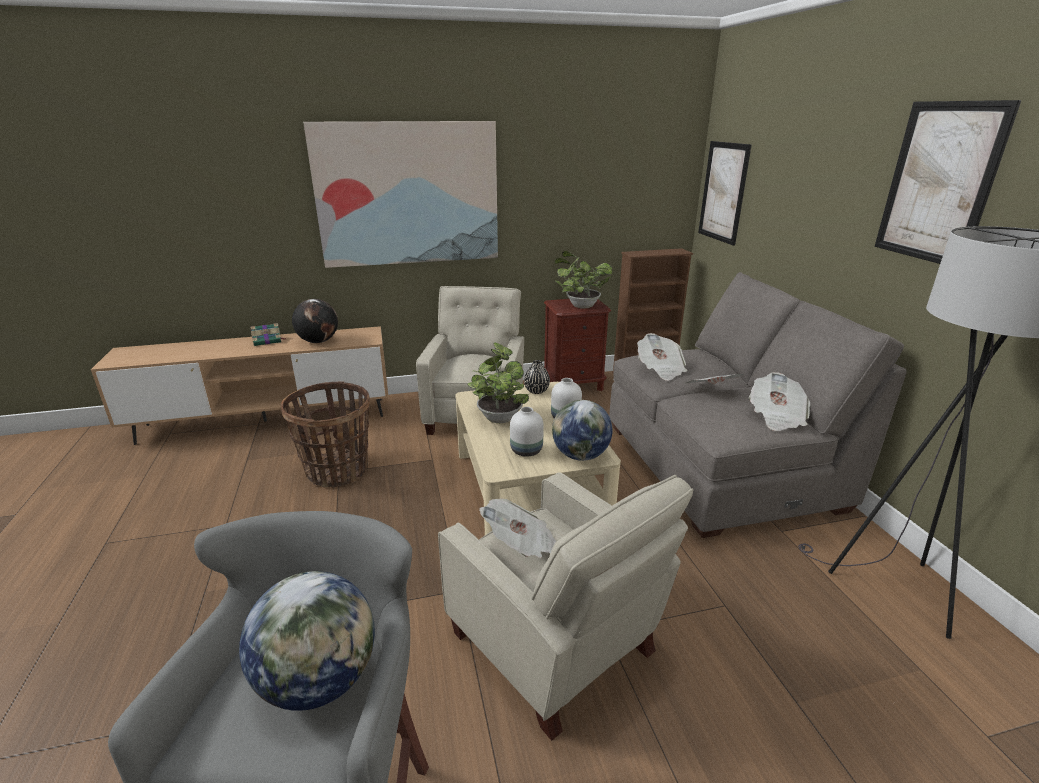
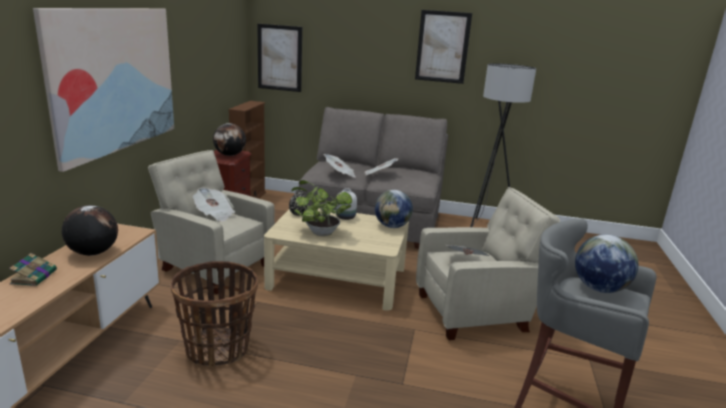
camera: 65 degrees left, 5 degrees down
(527, 451) = (372, 237): white vase -> none
(580, 306) = (230, 155): potted plant -> globe
(776, 417) = (419, 174): newspaper -> newspaper (214, 214)

